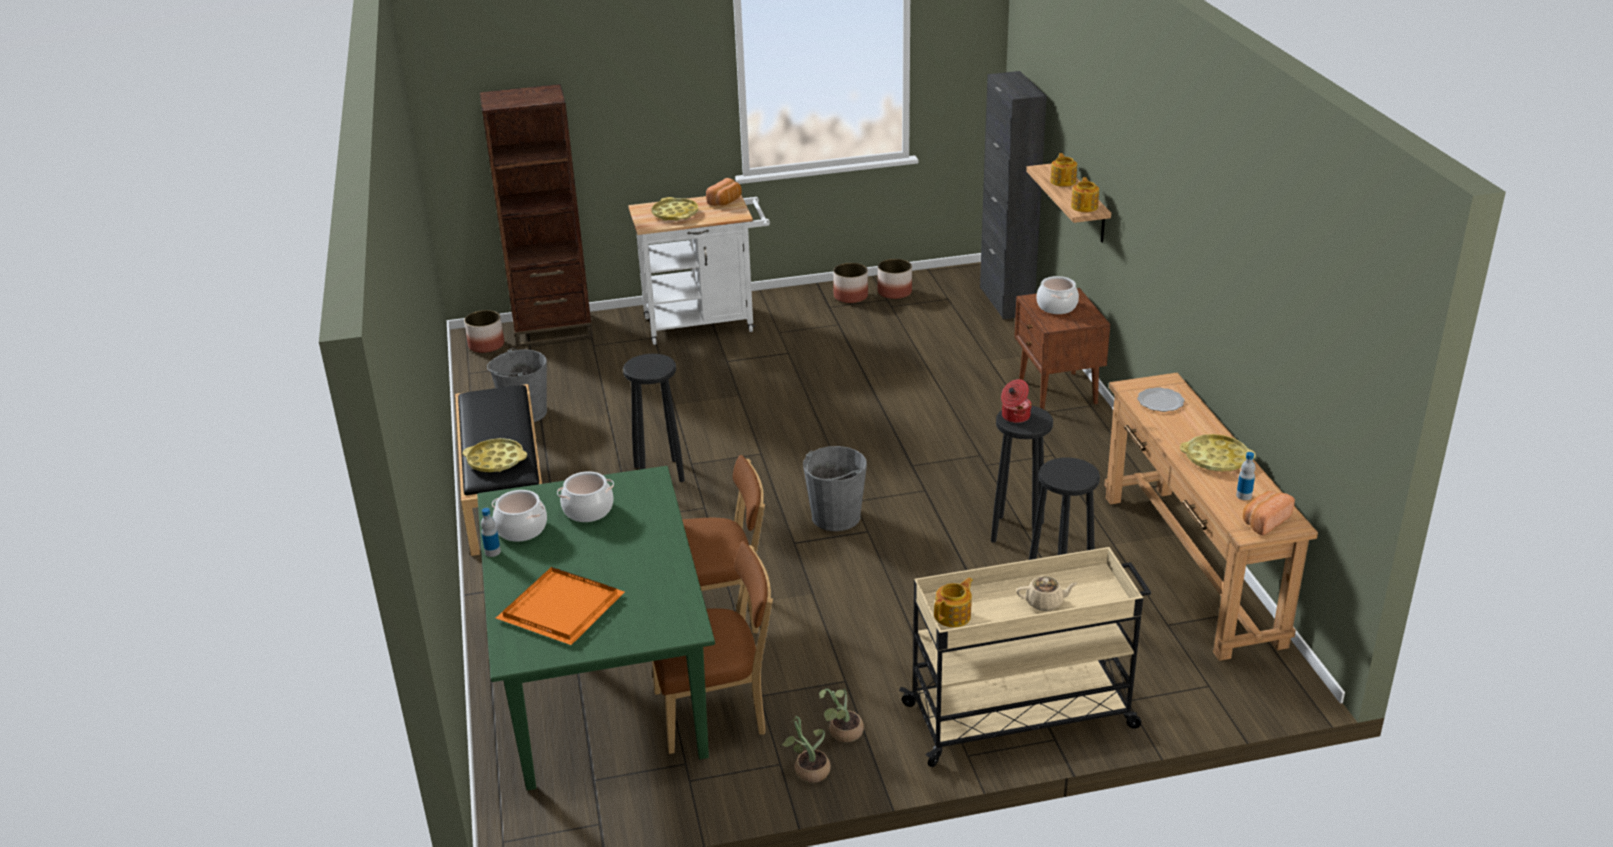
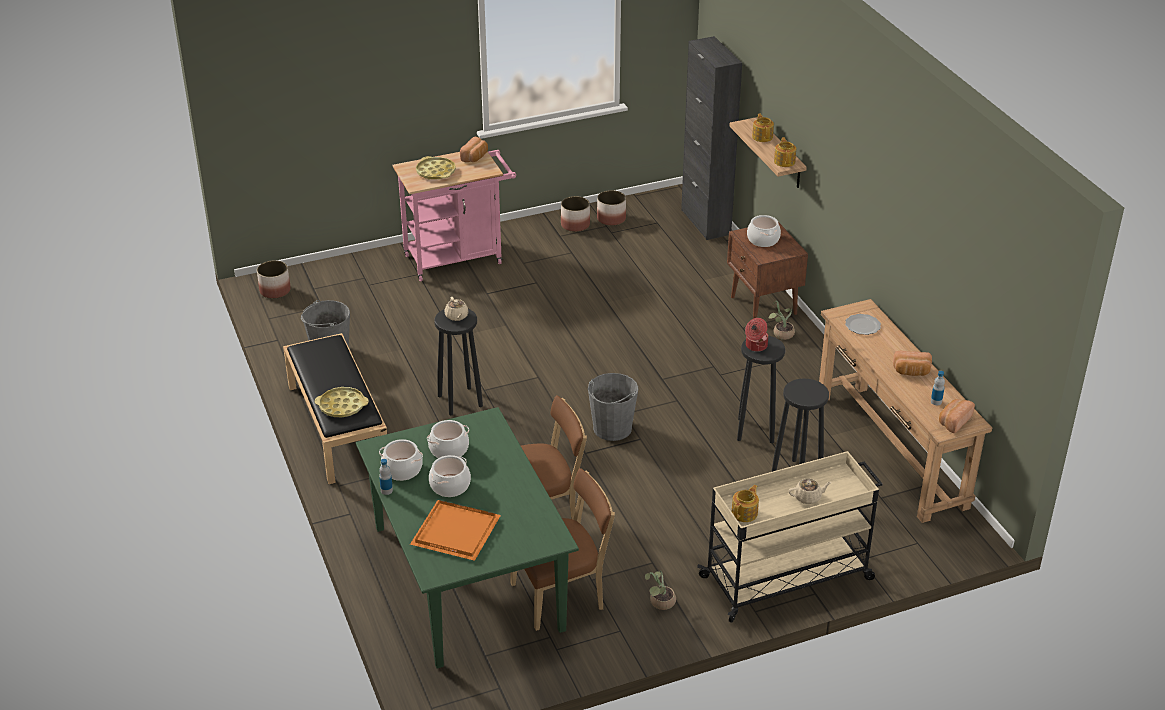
camera: 10 degrees left, 5 degrees up
(553, 330) = (328, 272): brown bookcase -> none
(574, 552) = (450, 485): none -> cooking pot
(651, 364) = (456, 316): none -> beige teapot
(706, 323) = (459, 258): white cart -> pink cart
(808, 770) = (642, 633): potted plant -> potted plant (780, 334)
(1216, 458) = (911, 372): yellow tray -> bread

